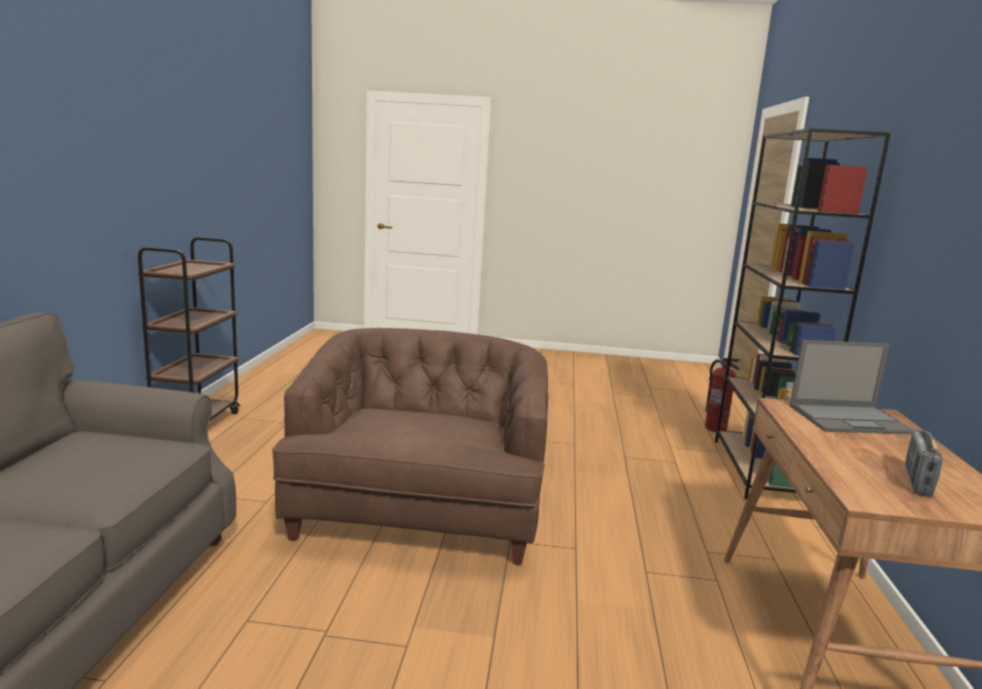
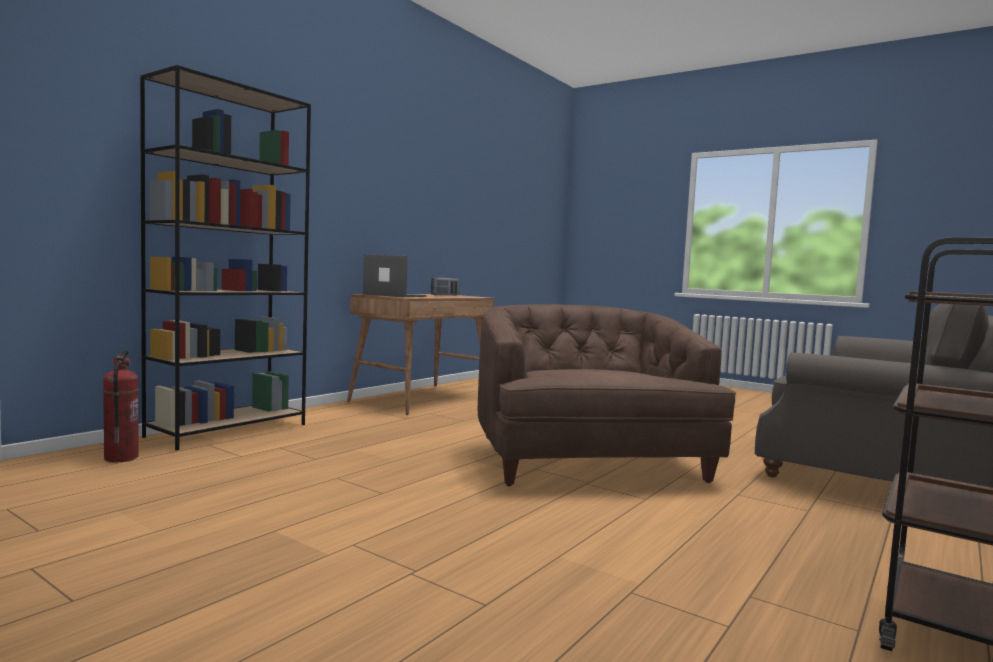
camera: 150 degrees left, 10 degrees down
(419, 514) = (589, 463): brown armchair -> brown armchair turned 135 degrees clockwise

